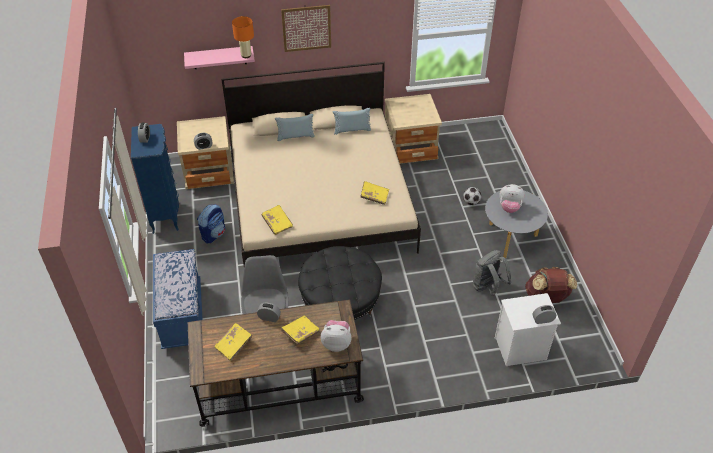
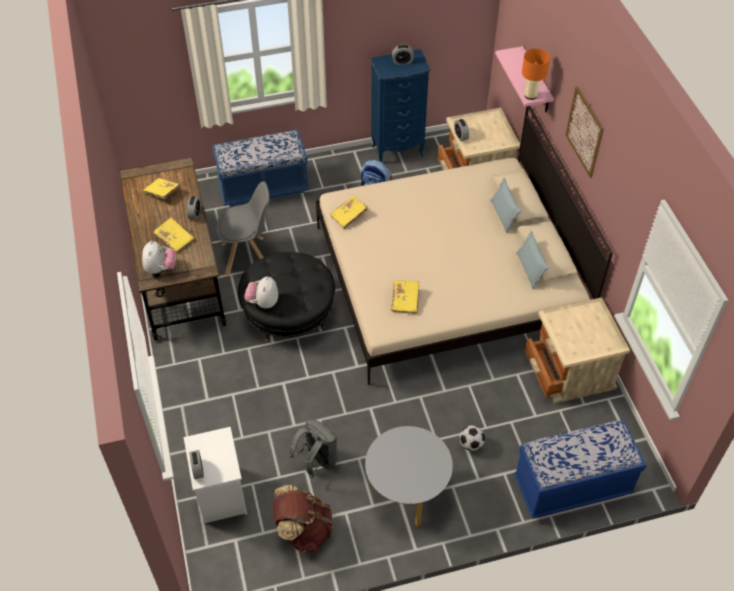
camera: 85 degrees right, 5 degrees up
(501, 159) = (572, 486): none -> blue bench
(509, 207) = (412, 455): plush toy -> plush toy (263, 302)

